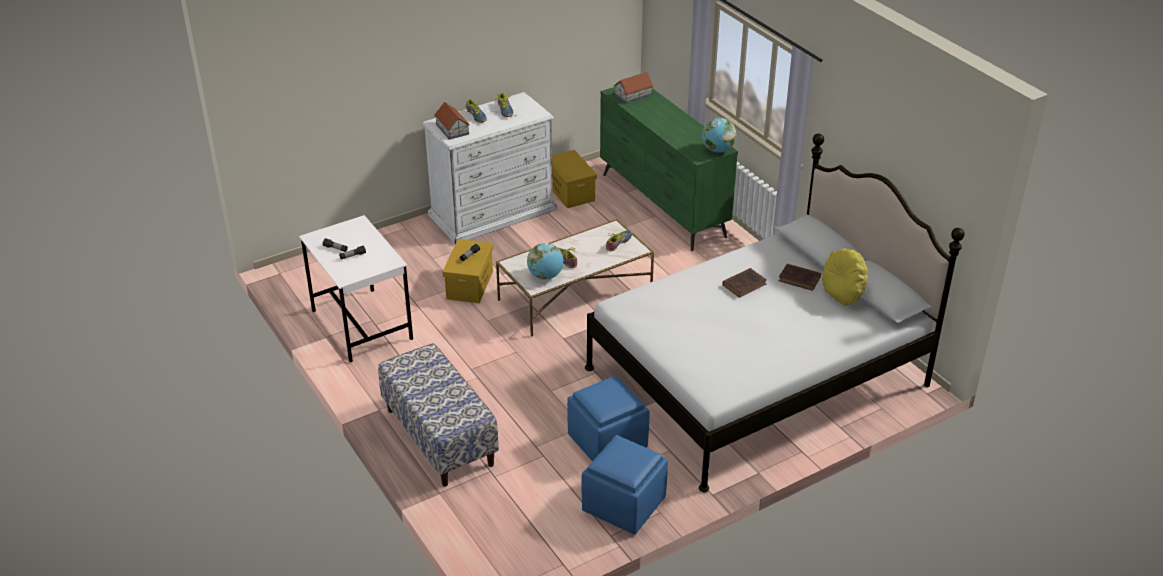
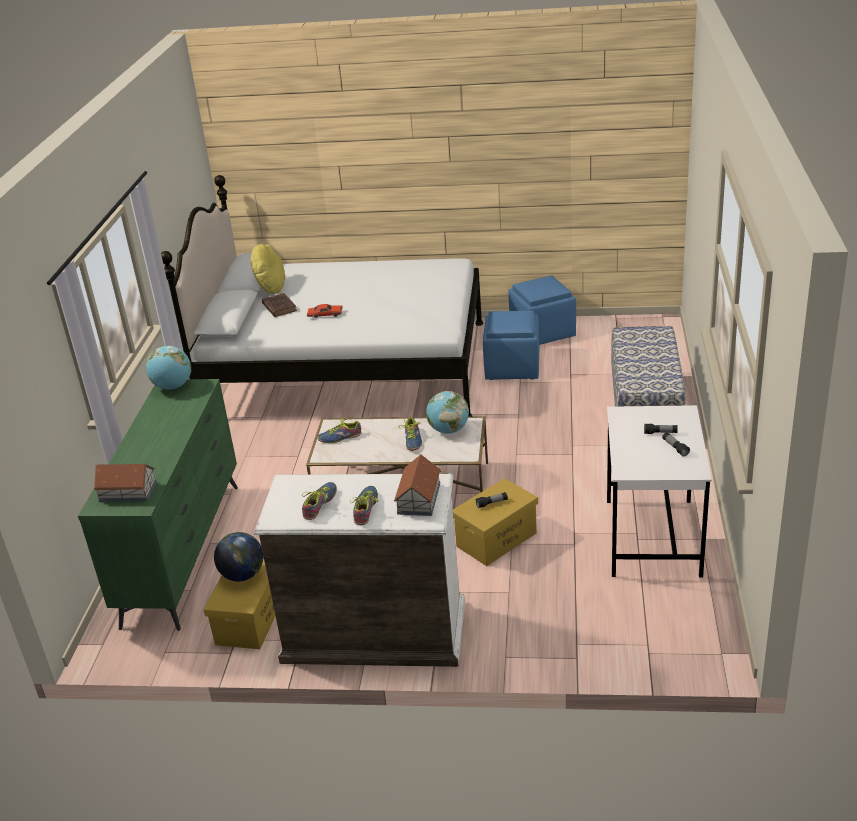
camera: 140 degrees left, 5 degrees down
(575, 168) = (243, 575): none -> globe
(745, 284) = (325, 315): brown book -> red toy car

